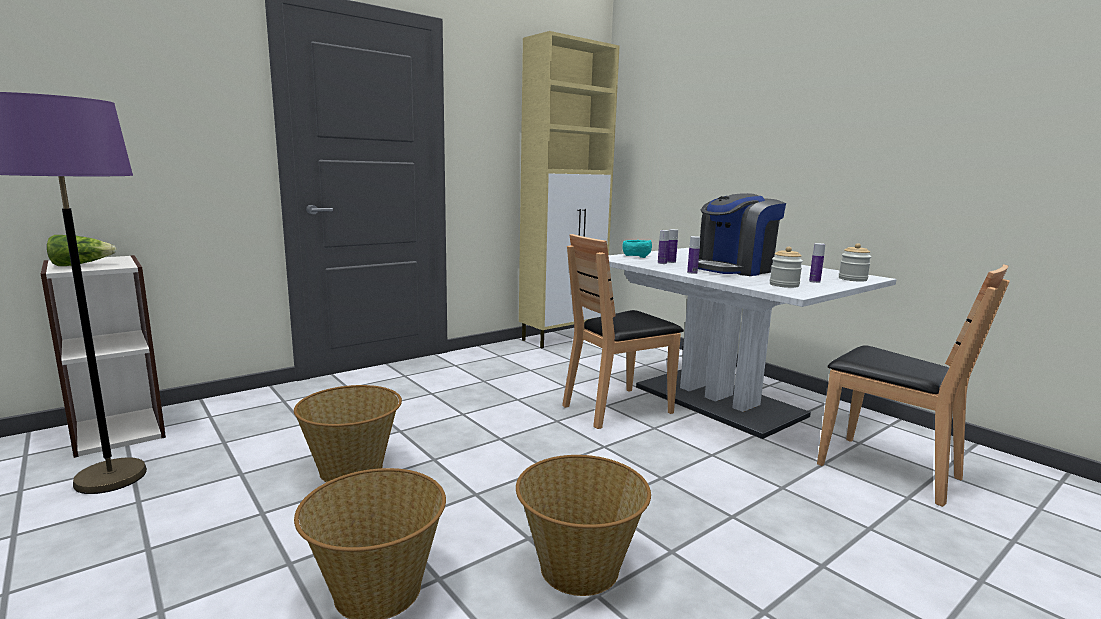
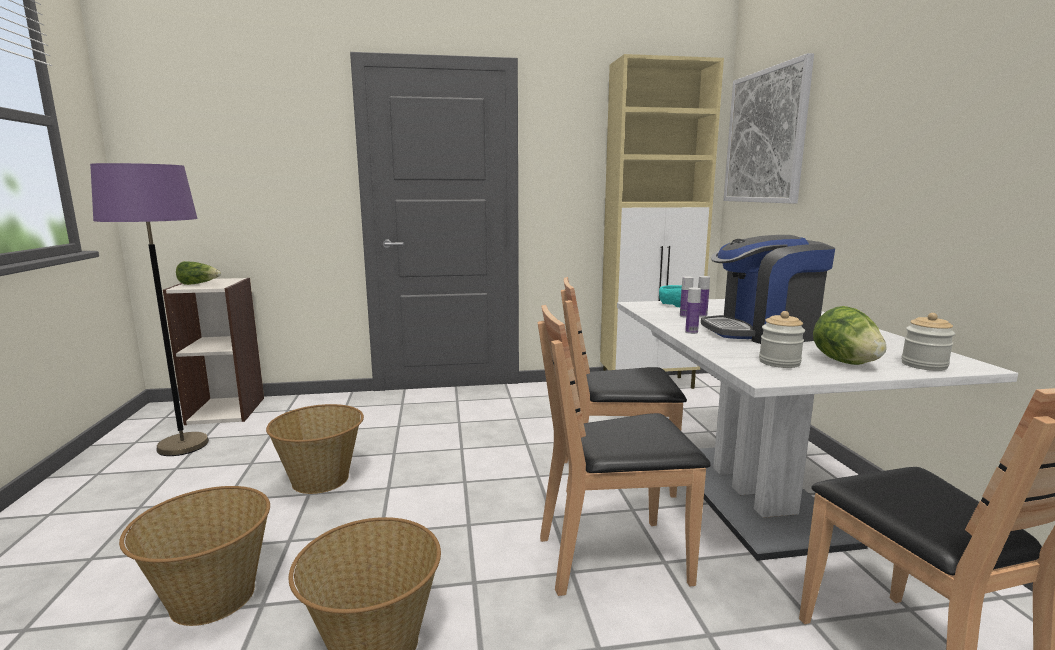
camera: 30 degrees right, 0 degrees up
(653, 116) = (765, 137): none -> picture
(678, 461) = (614, 558): none -> brown chair
(814, 281) = (844, 362): bottle -> lettuce

